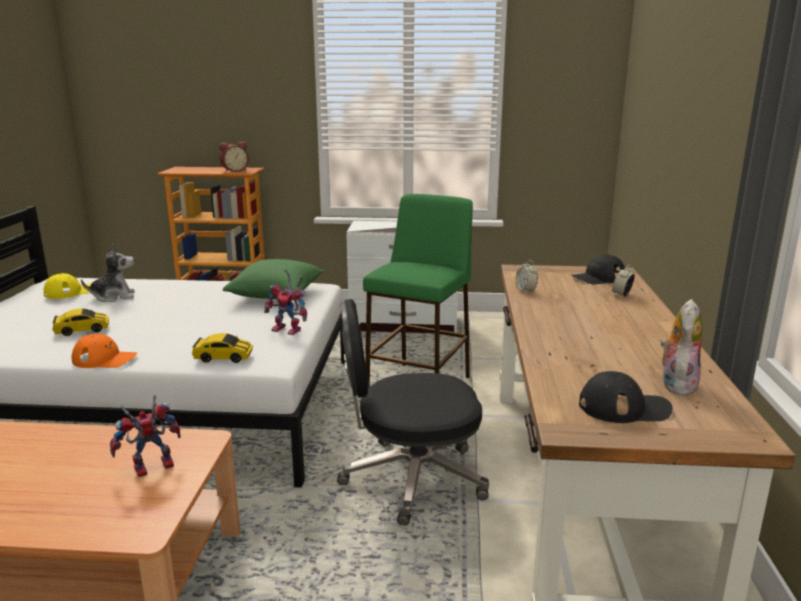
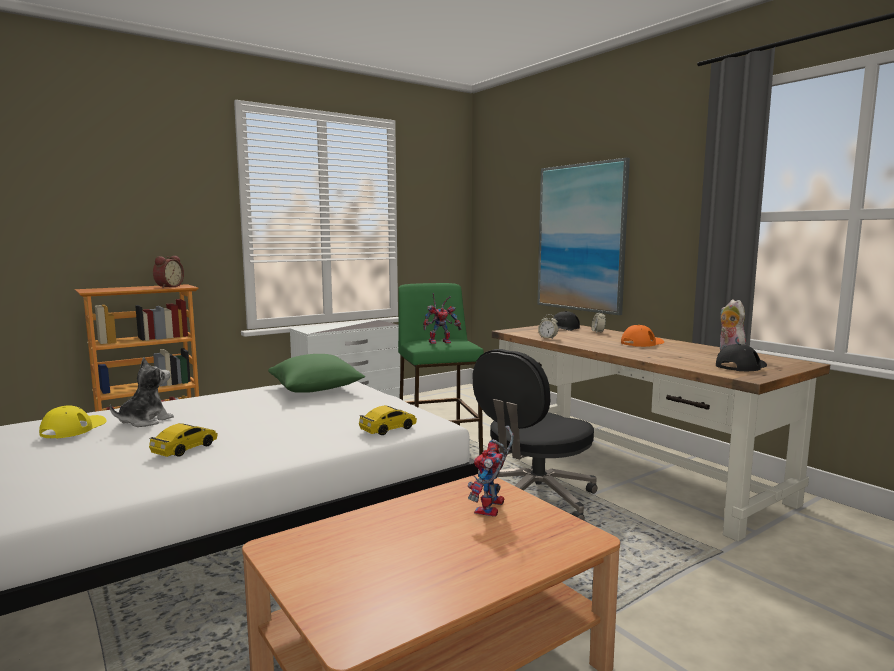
camera: 40 degrees left, 10 degrees down
(105, 359) = (278, 458): orange cap -> orange cap (642, 343)
(290, 330) = (389, 404): toy robot -> toy robot (441, 342)
(680, 148) = (581, 238): none -> picture

